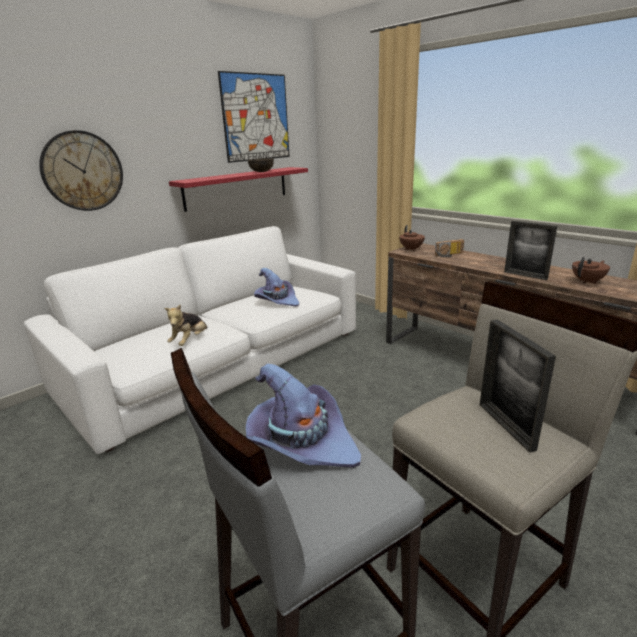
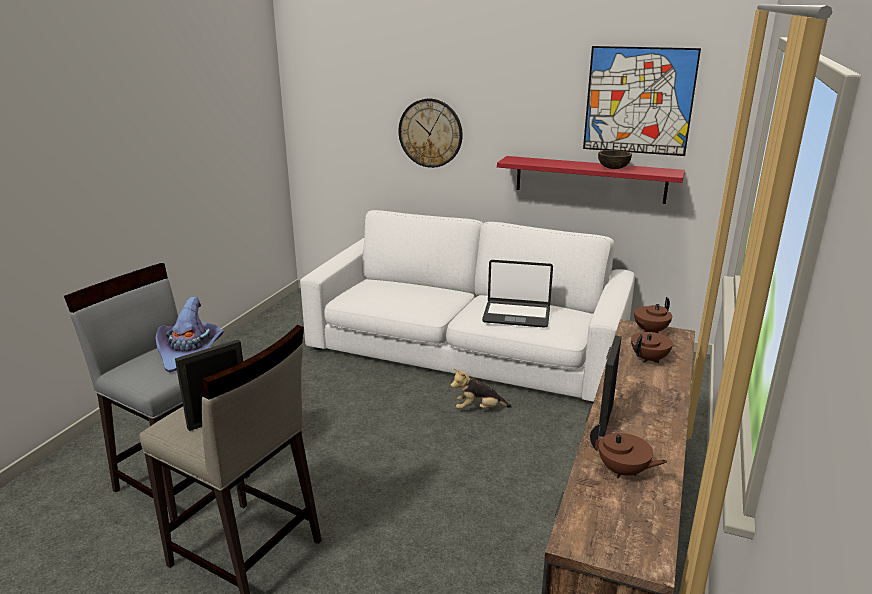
camera: 65 degrees right, 0 degrees up
(190, 341) = (400, 304): plush toy -> plush toy (478, 409)
(277, 301) = (516, 315): purple hat -> laptop
(449, 255) = (650, 359): radio -> brown teapot

